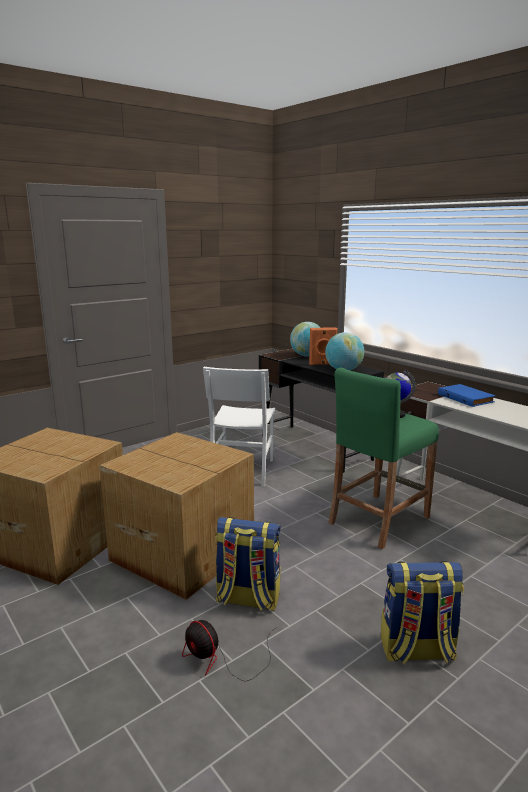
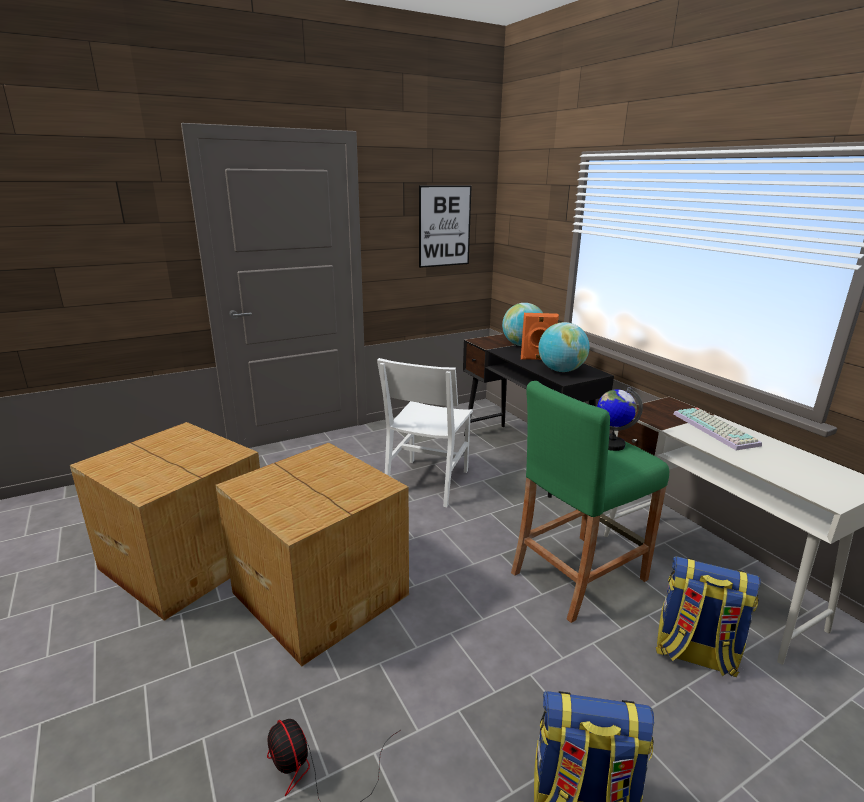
camera: 10 degrees right, 5 degrees up
(233, 265) = (444, 226): none -> picture
(247, 599) = (376, 677): backpack -> backpack (694, 654)
(466, 398) = (717, 429): blue book -> keyboard

